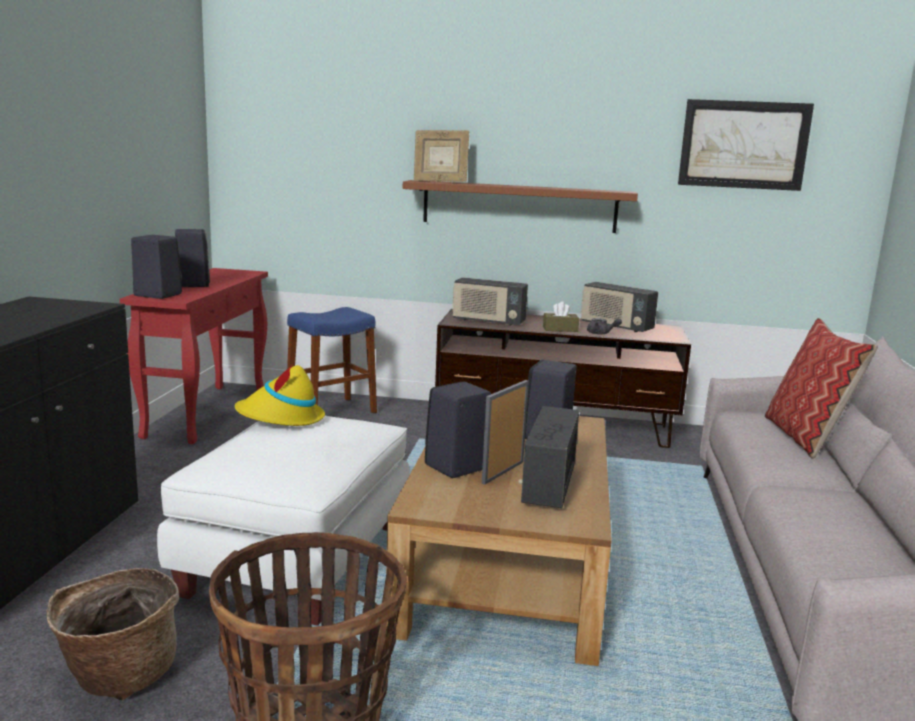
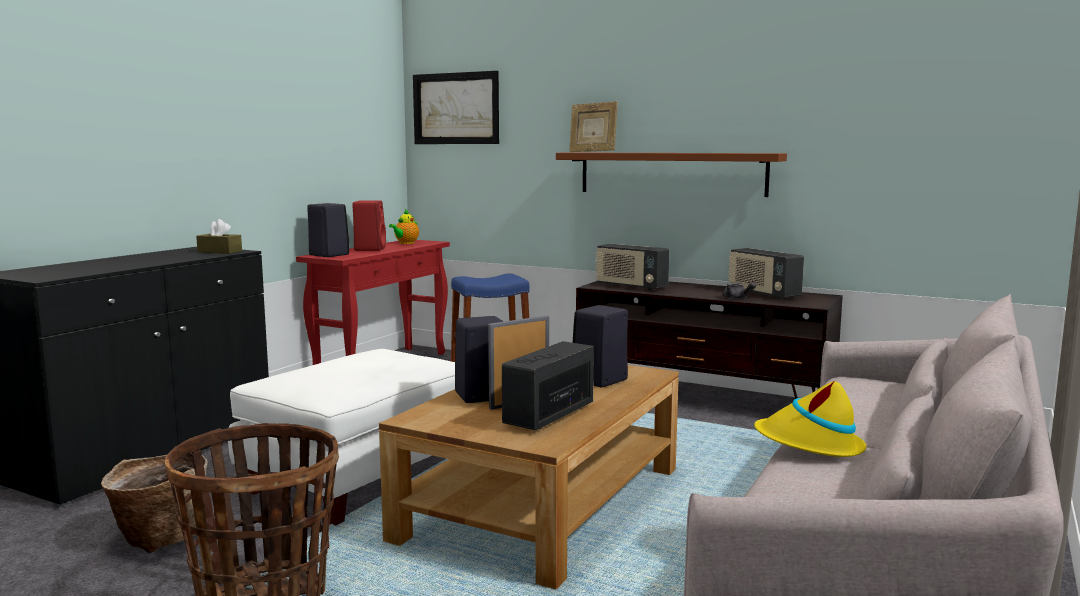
camera: 20 degrees right, 5 degrees down
(192, 284) = (369, 249): black speaker -> red speaker
(222, 274) = (405, 243): none -> teapot
(281, 418) = (365, 351): yellow hat -> yellow hat (809, 445)
(560, 329) = (697, 294): brown tissue box -> brown tissue box (219, 251)
(743, 145) = (901, 97): picture -> picture (456, 108)
(806, 437) = (896, 402): pillow -> none

